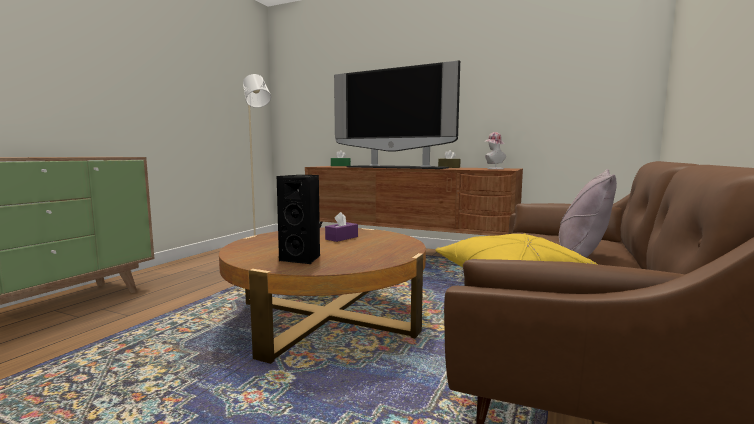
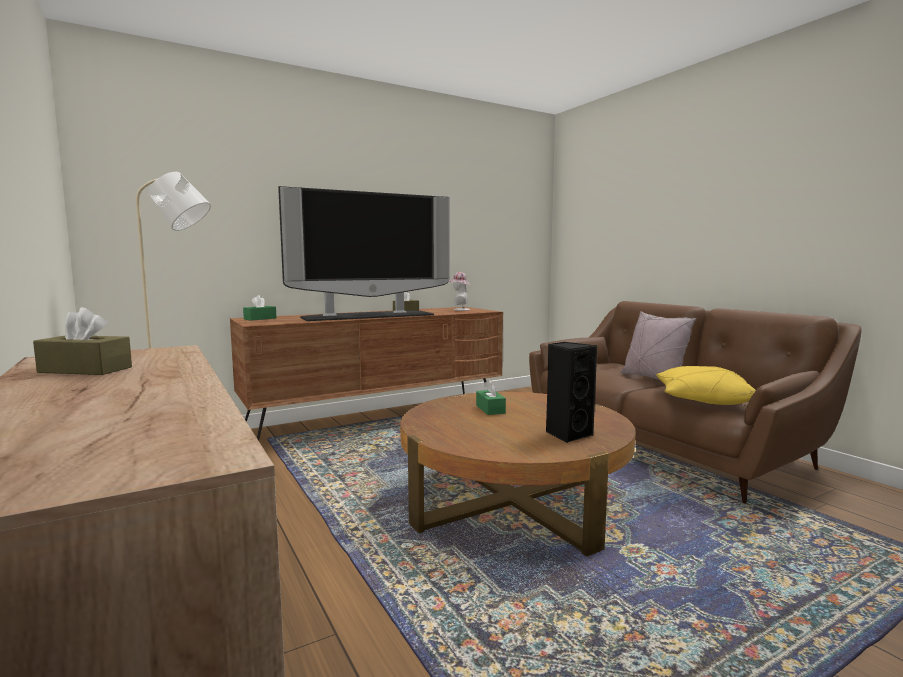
camera: 55 degrees left, 0 degrees up
(68, 156) = (85, 370): none -> brown tissue box
(341, 238) = (490, 409): purple tissue box -> green tissue box

